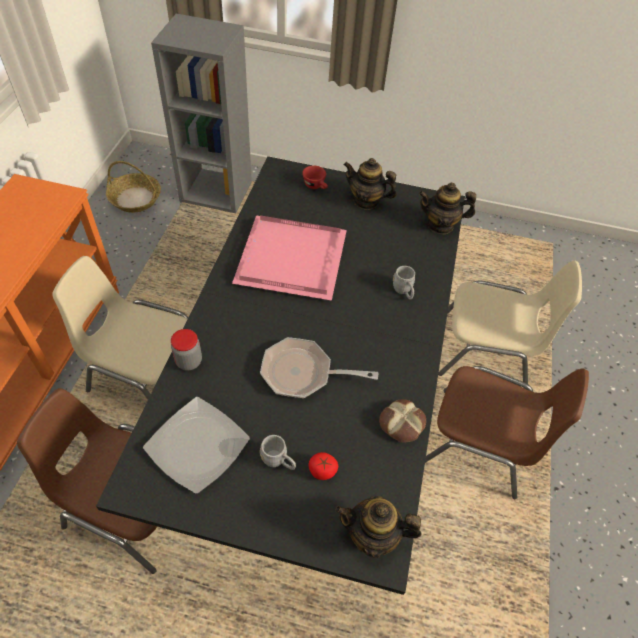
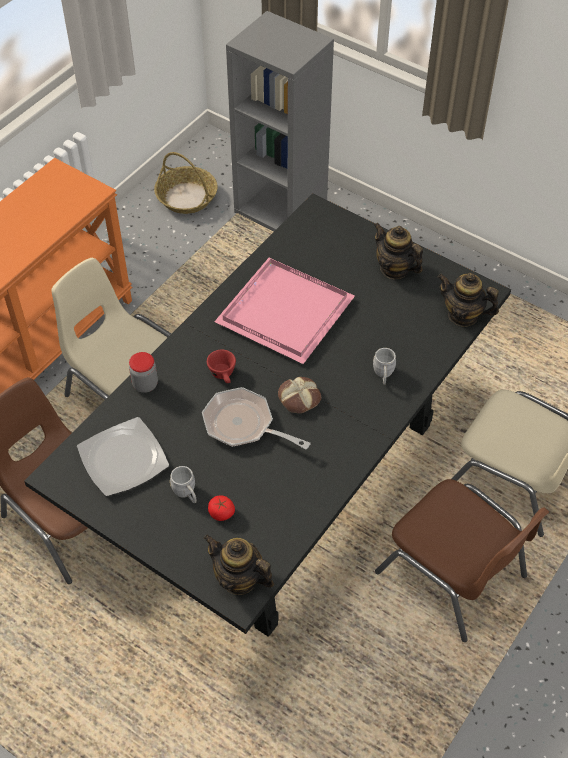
camera: 25 degrees right, 0 degrees up
(316, 186) = (348, 239): red cup -> red cup (223, 375)
(402, 424) = (314, 497): bread -> bread (299, 399)

